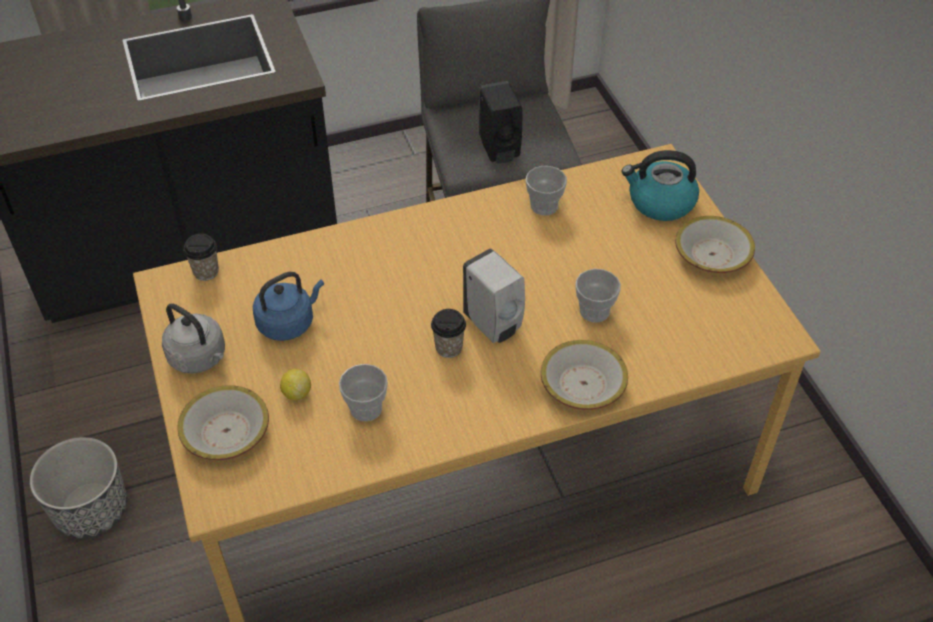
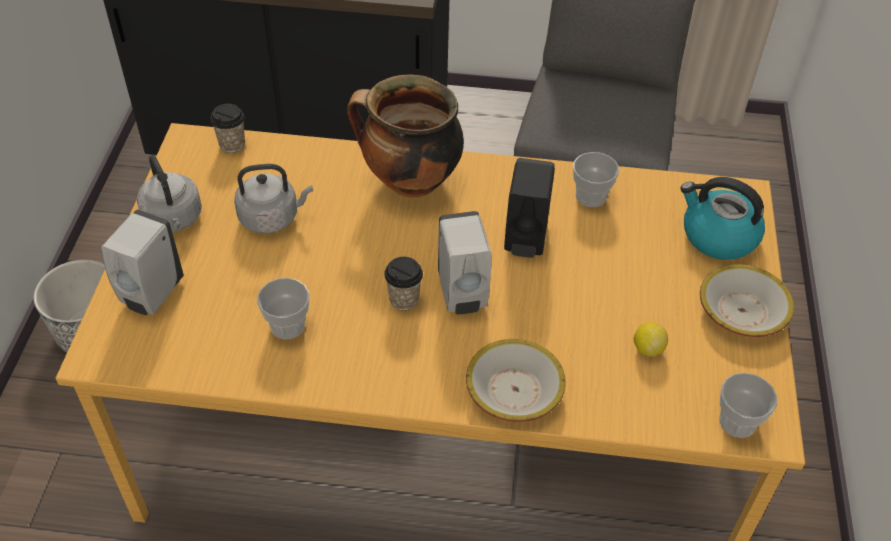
camera: 25 degrees right, 0 degrees up
(226, 431) = (151, 295): bowl -> white soap dispenser
(288, 322) = (272, 217): blue kettle -> grey kettle
(297, 393) = (235, 286): lemon -> lemon (647, 348)
(388, 248) = (409, 182): none -> cooking pot
(499, 151) = (586, 129): black soap dispenser -> black soap dispenser (525, 240)
(594, 311) = (575, 320): cup -> cup (737, 422)

